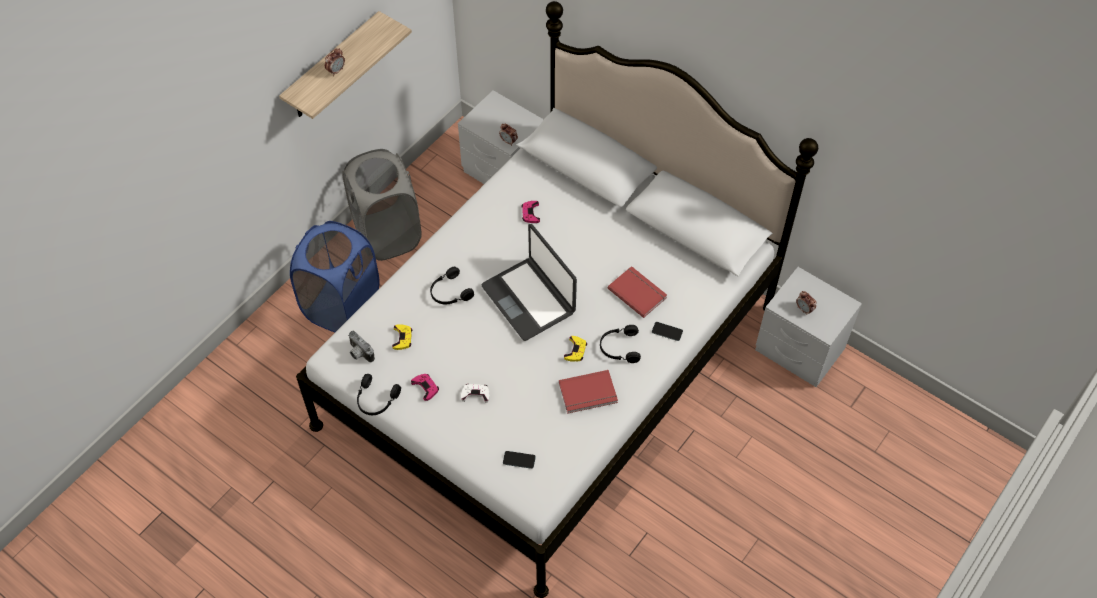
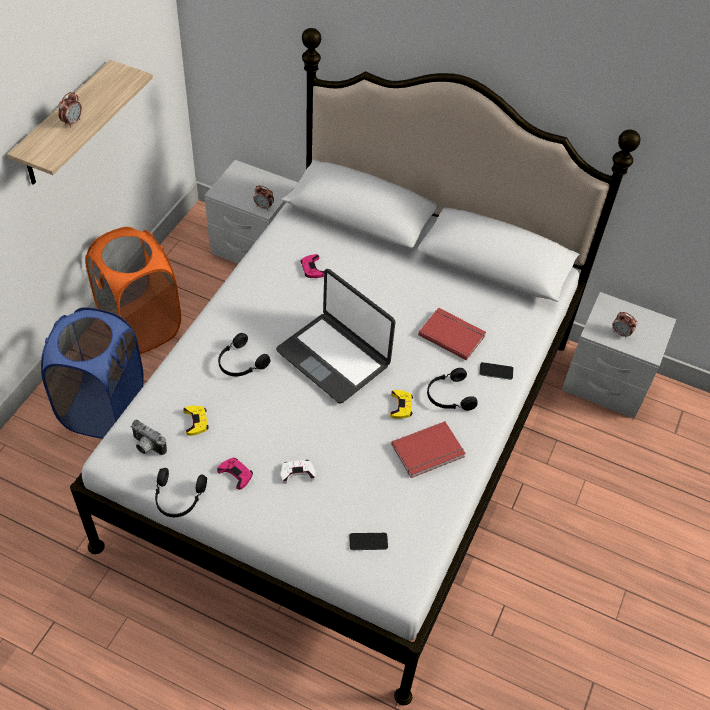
camera: 15 degrees left, 5 degrees down
(387, 234) = (140, 326): grey laundry basket -> orange laundry basket

